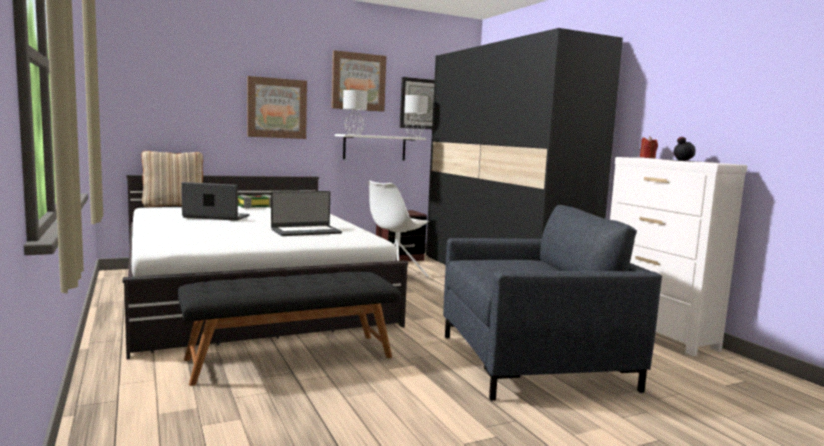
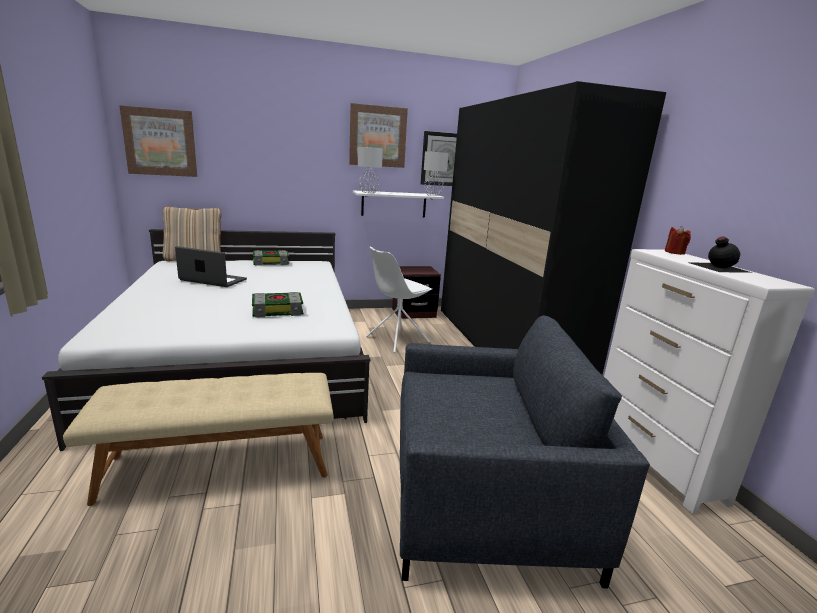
camera: 10 degrees right, 10 degrees up
(276, 108) = (293, 164): picture -> picture (160, 142)
(290, 357) = (220, 465): black bench -> beige bench
(306, 231) = (278, 310): laptop -> book

